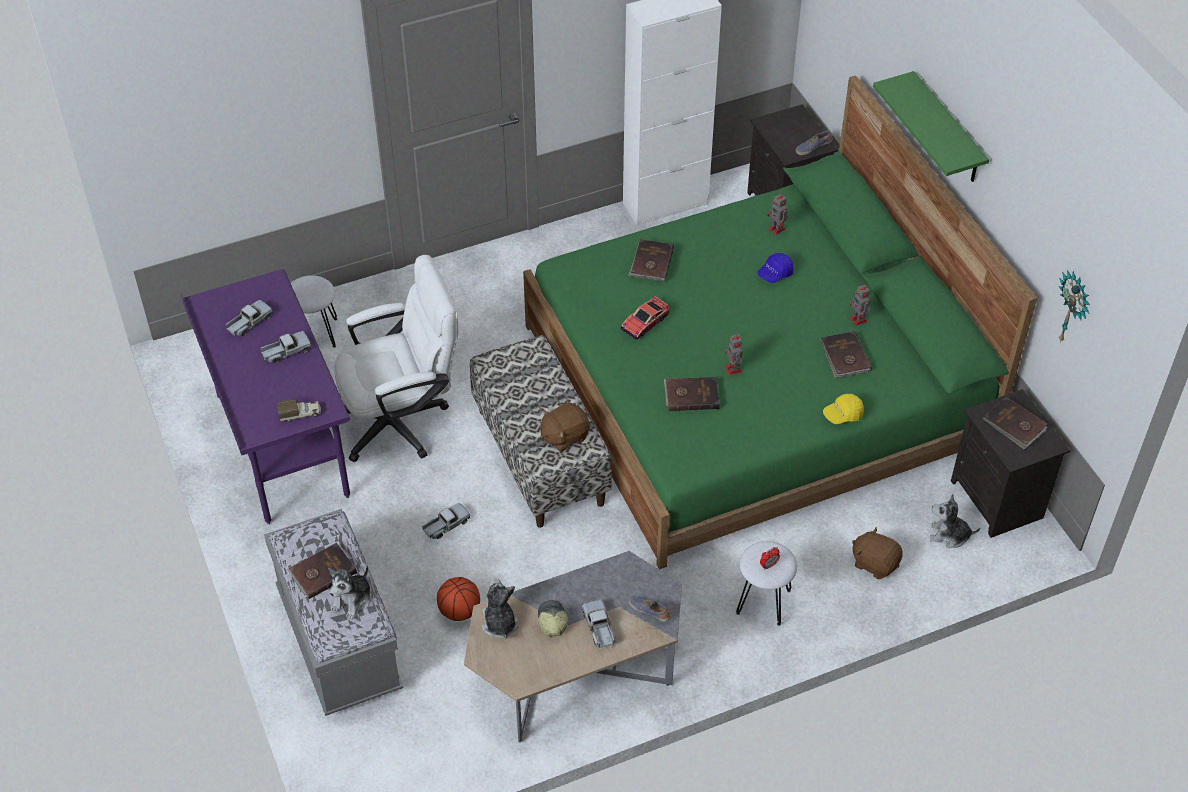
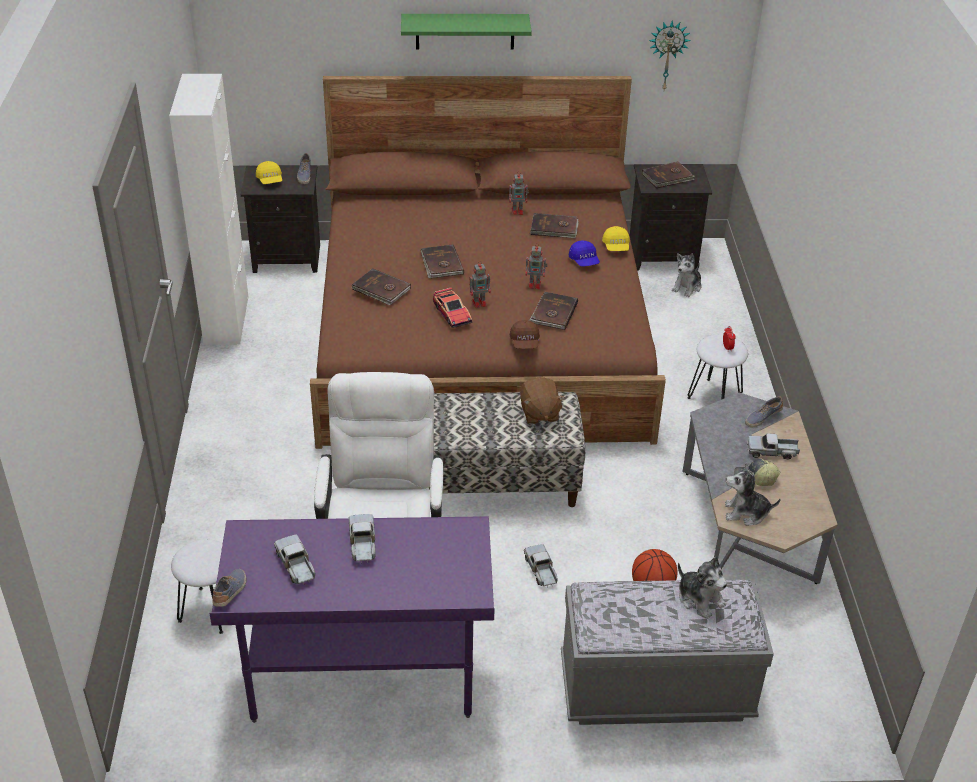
camera: 70 degrees left, 10 degrees down
(210, 298) = (231, 592): none -> shoe
(300, 414) = (465, 552): toy truck -> none
(322, 572) = (653, 615): brown book -> brown book (441, 264)
(631, 387) = (525, 342): none -> brown cap
(755, 386) = (481, 334): green bed -> brown bed
(775, 274) = (438, 234): blue cap -> blue cap (584, 261)
(777, 229) = (386, 219): toy robot -> toy robot (480, 302)
(787, 128) = (270, 180): none -> yellow cap
(875, 563) = (698, 329): brown plush toy -> none

